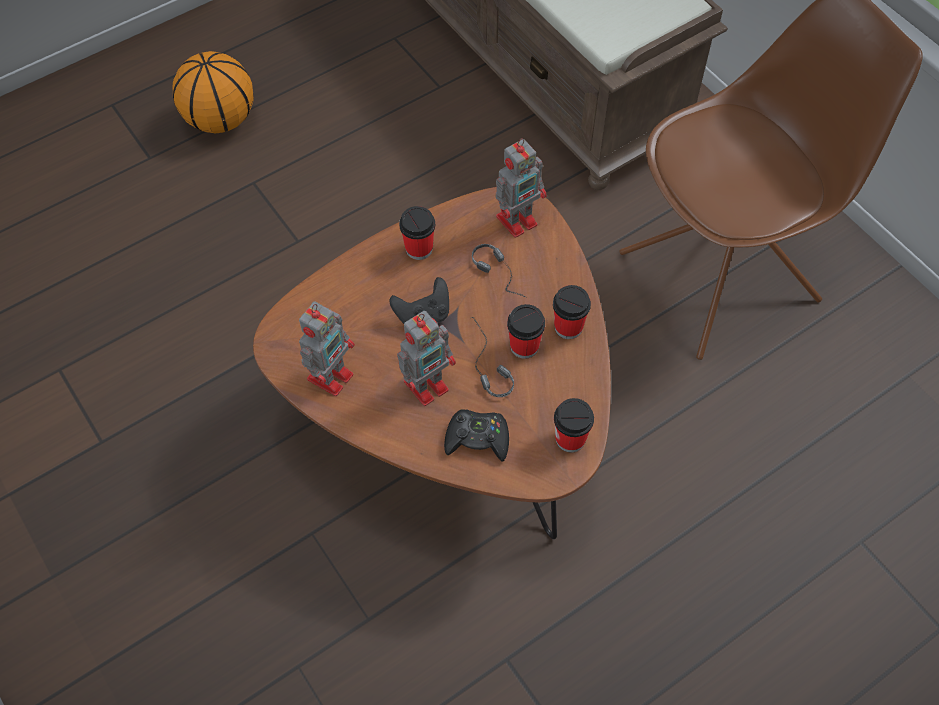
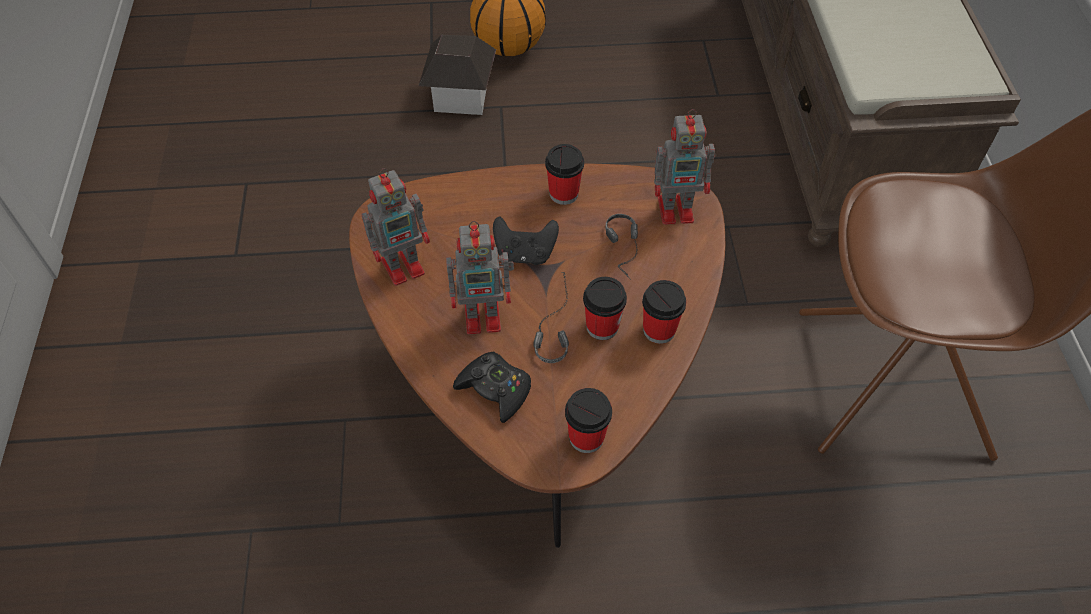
camera: 30 degrees right, 5 degrees down
(208, 188) = (460, 96): none -> toy house

